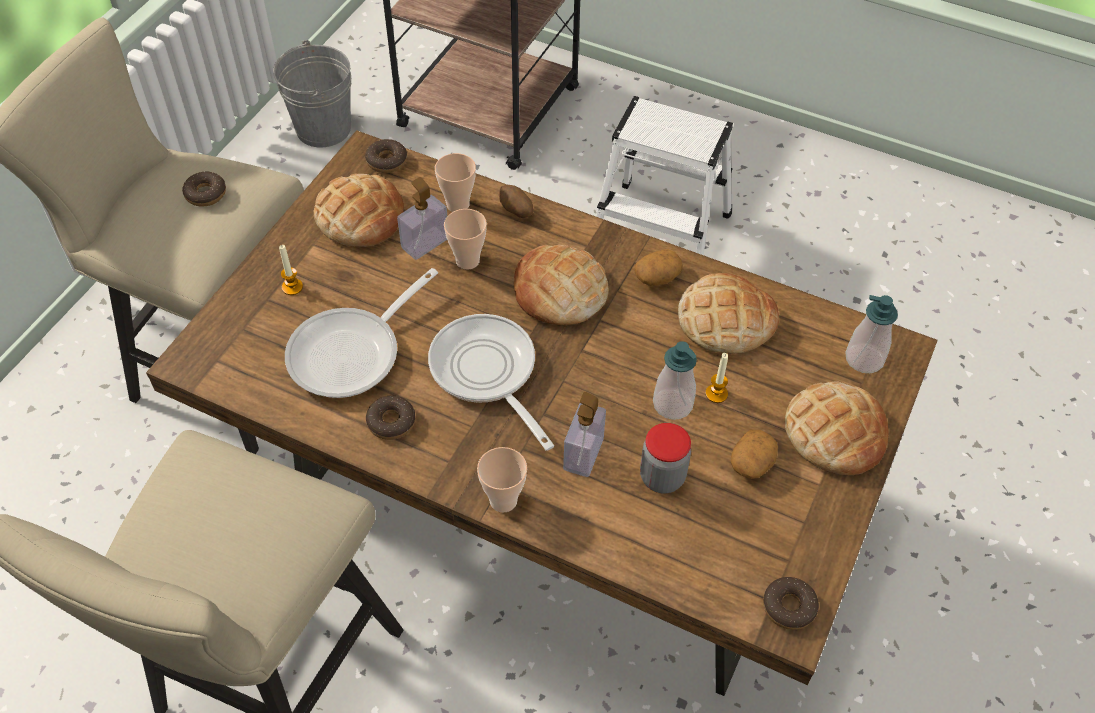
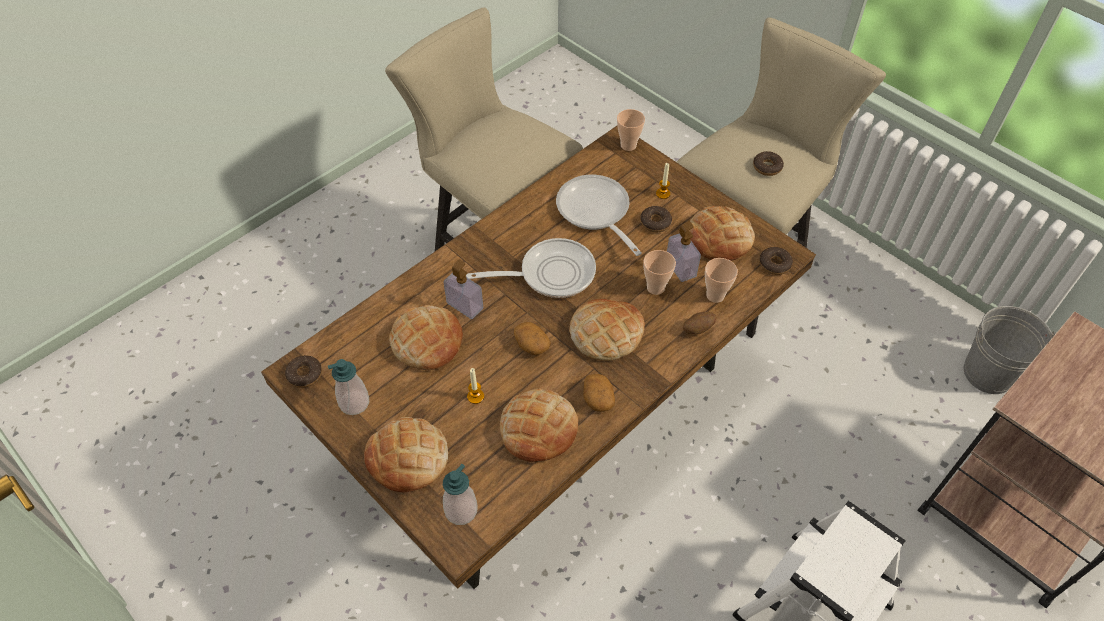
camera: 110 degrees right, 0 degrees up
(391, 422) = (533, 220): donut -> donut (655, 222)
(503, 500) = (452, 258): cup -> cup (628, 145)
(662, 477) = (427, 341): jar -> bread
(672, 404) = (479, 367): soap dispenser -> soap dispenser (354, 403)
(752, 463) = (411, 395): potato -> potato (531, 345)

